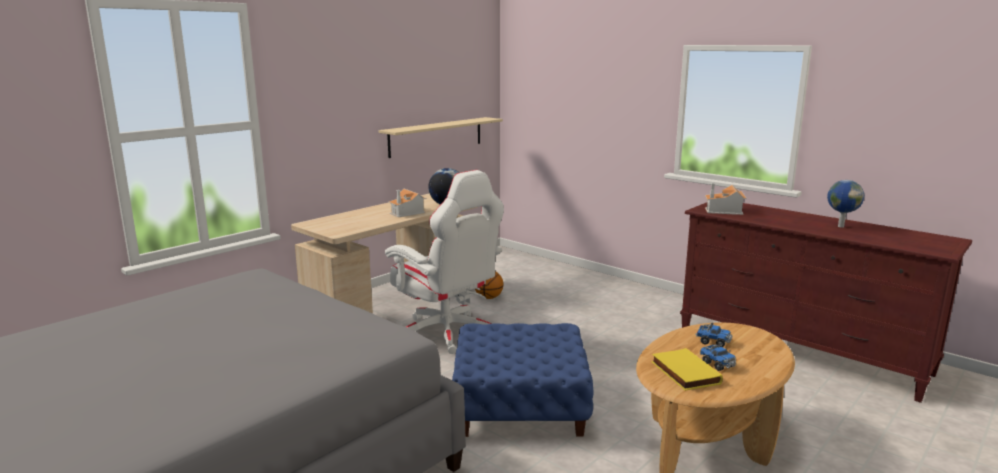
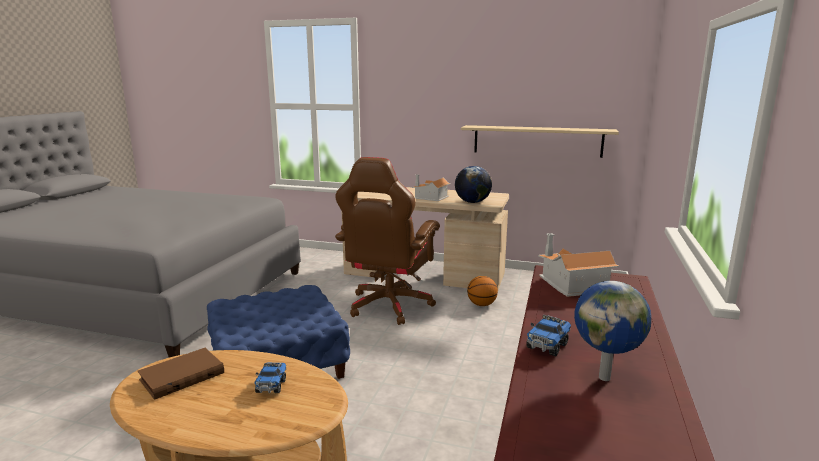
camera: 65 degrees right, 0 degrees up
(445, 332) = (389, 305): white office chair -> brown office chair
(683, 373) = (182, 375): yellow book -> brown book
(717, 364) = (207, 394): toy truck -> toy truck (547, 346)

